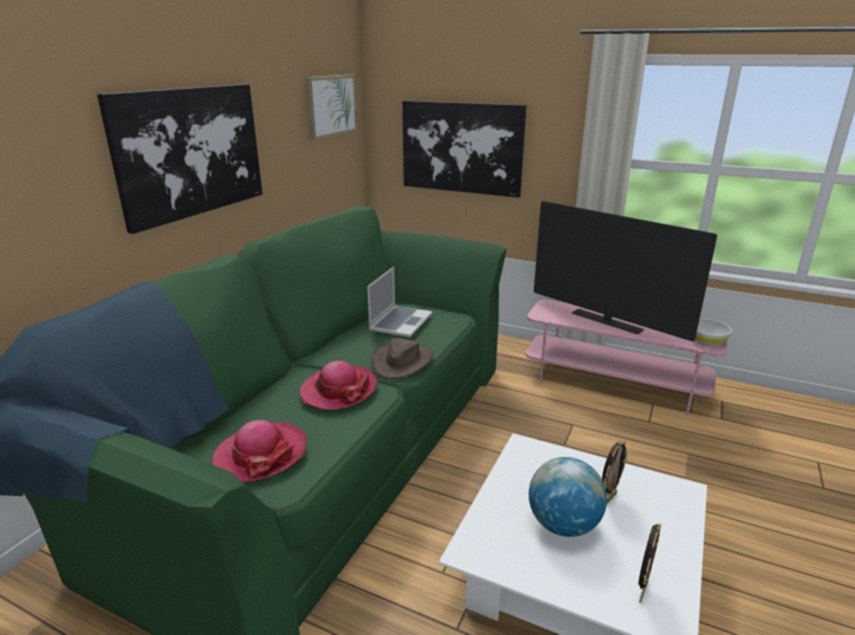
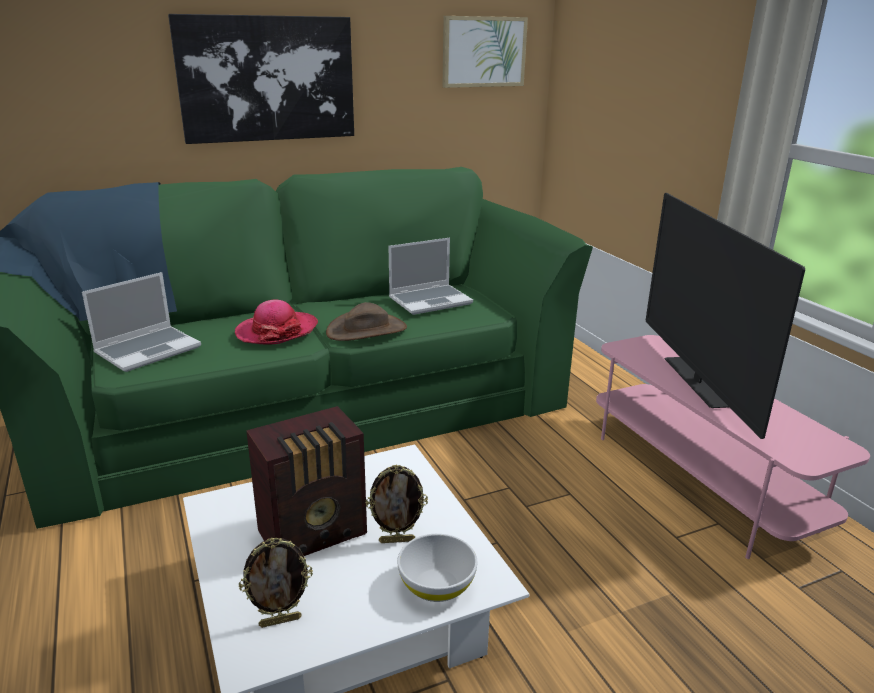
camera: 40 degrees right, 0 degrees up
(261, 454) = (149, 349): hat -> laptop
(461, 147) = (624, 115): picture -> none
(563, 525) = (315, 533): globe -> radio
(706, 341) = (806, 453): white bowl -> white bowl (436, 585)

